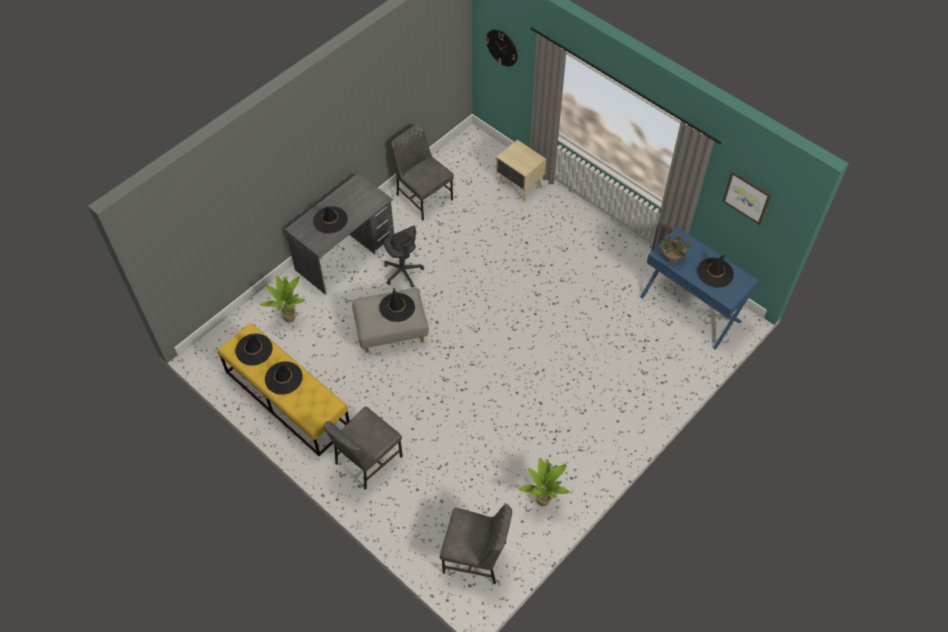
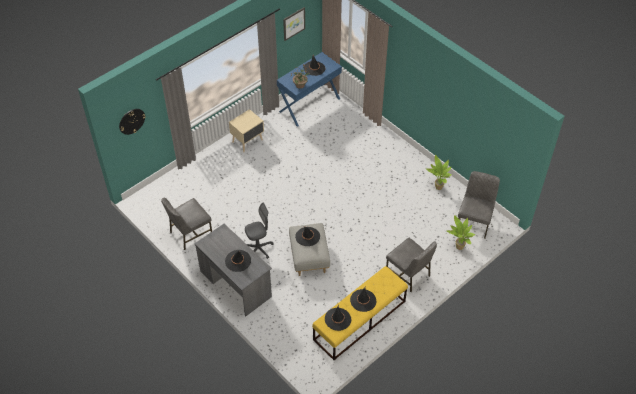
camera: 85 degrees left, 5 degrees down
(289, 317) = (289, 320): potted plant -> potted plant (458, 247)
(519, 186) = (192, 177): beige nightstand -> beige nightstand (248, 141)

